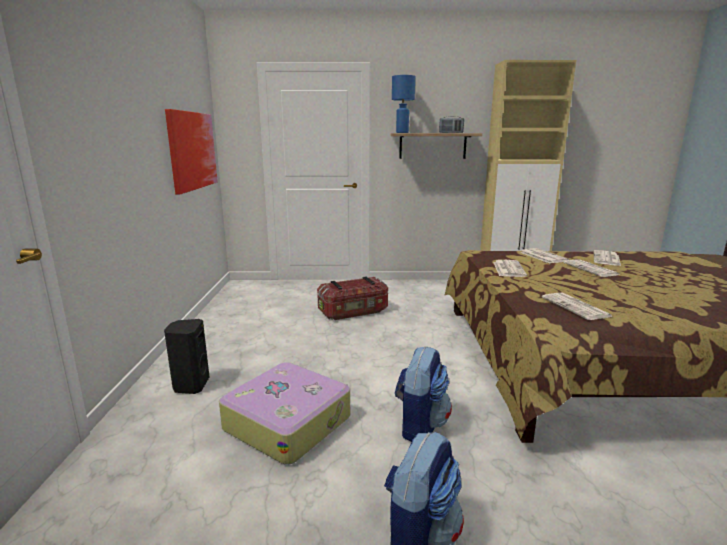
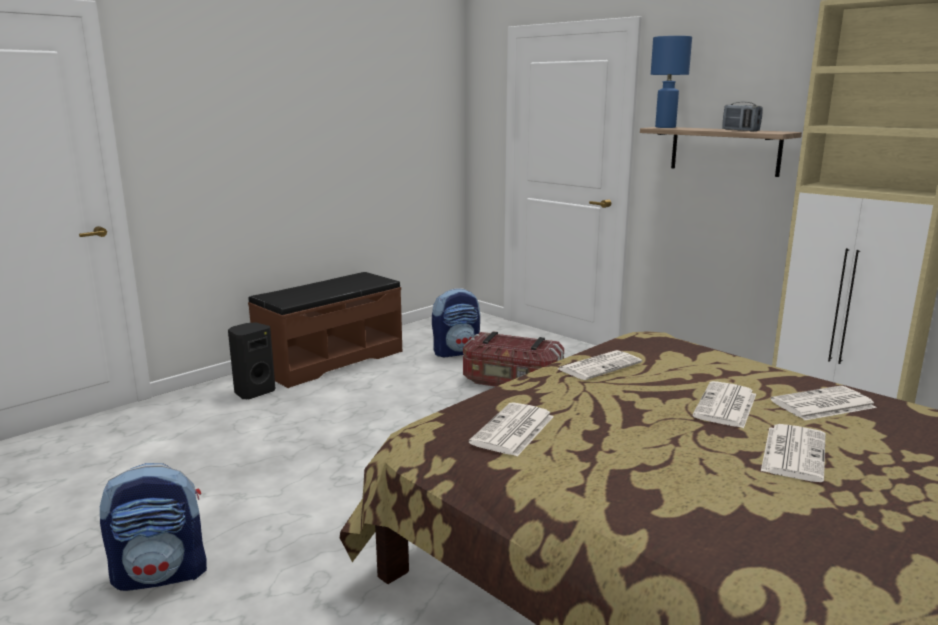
camera: 45 degrees right, 0 degrees up
(192, 150) = (394, 142): picture -> none
(206, 341) = (330, 360): none -> brown bench
(288, 422) = (254, 451): suitcase -> none
(420, 425) = (332, 509): backpack -> backpack (456, 352)
(542, 256) = (719, 368): newspaper -> newspaper (793, 452)

